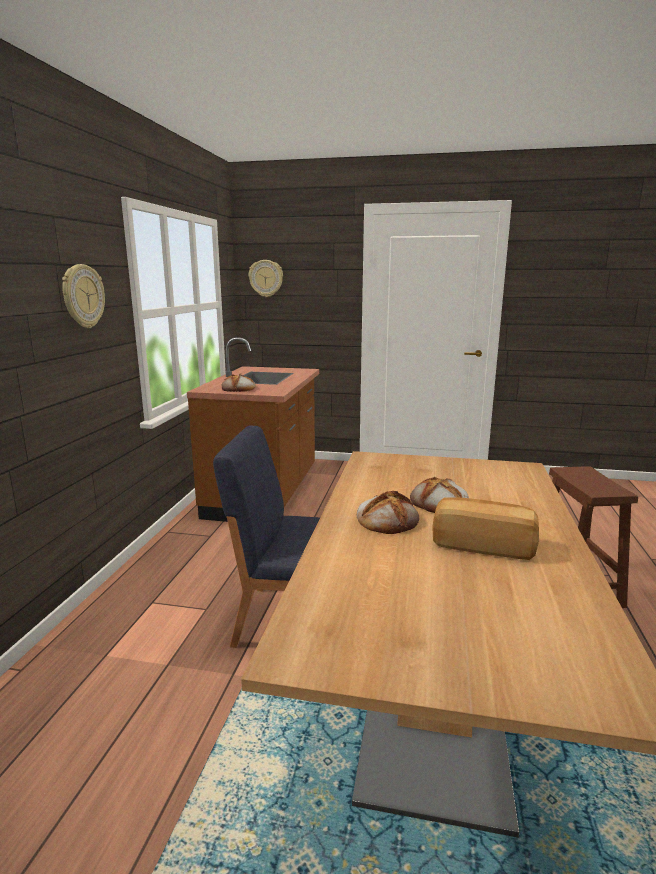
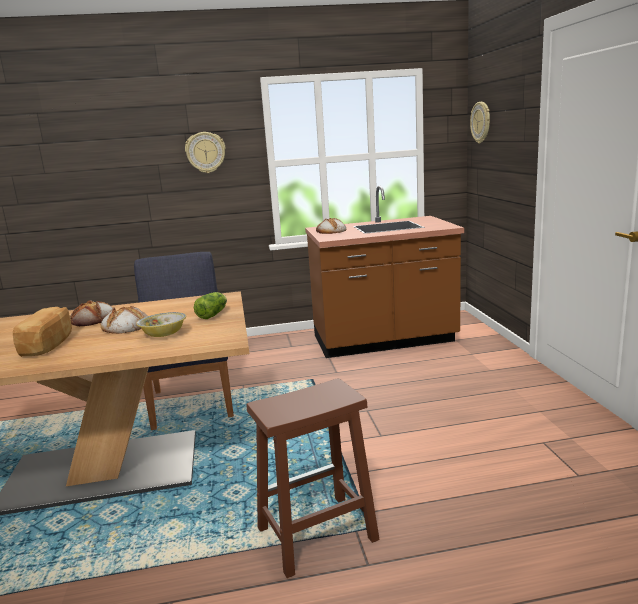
camera: 70 degrees right, 0 degrees up
(432, 465) = (213, 314): none -> lettuce
(486, 487) = (164, 334): none -> bowl

